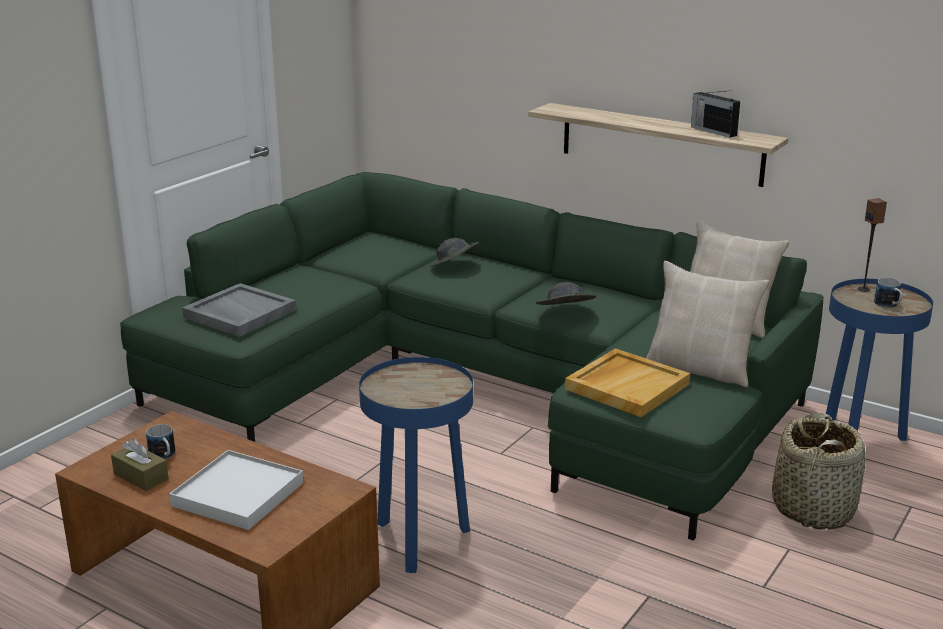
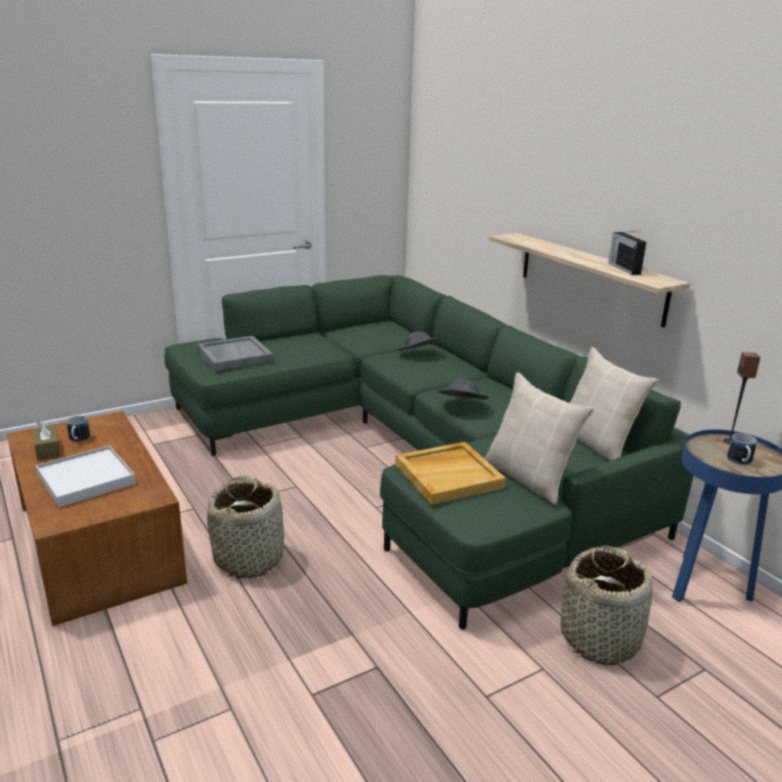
camera: 25 degrees right, 0 degrees up
(420, 542) = (249, 558): blue side table -> basket

